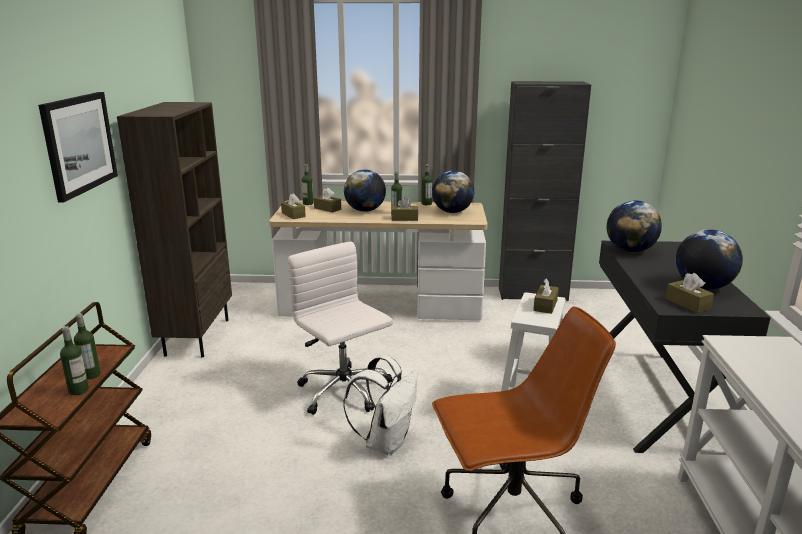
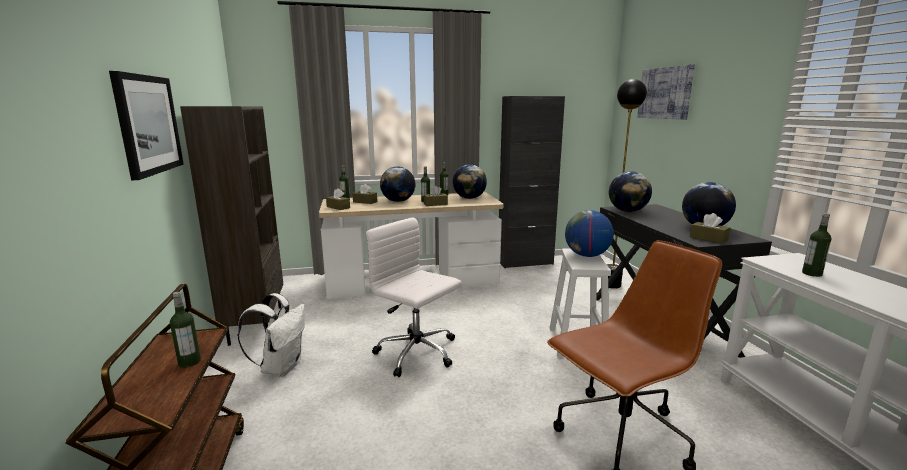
camera: 15 degrees left, 5 degrees down
(78, 390) = (181, 380): bottle -> bottle (811, 273)
(386, 442) = (477, 391): white backpack -> white backpack (281, 367)
(545, 305) = (586, 255): brown tissue box -> globe
(627, 338) = (611, 285): none -> black floor lamp
(719, 90) = (665, 93): none -> picture

